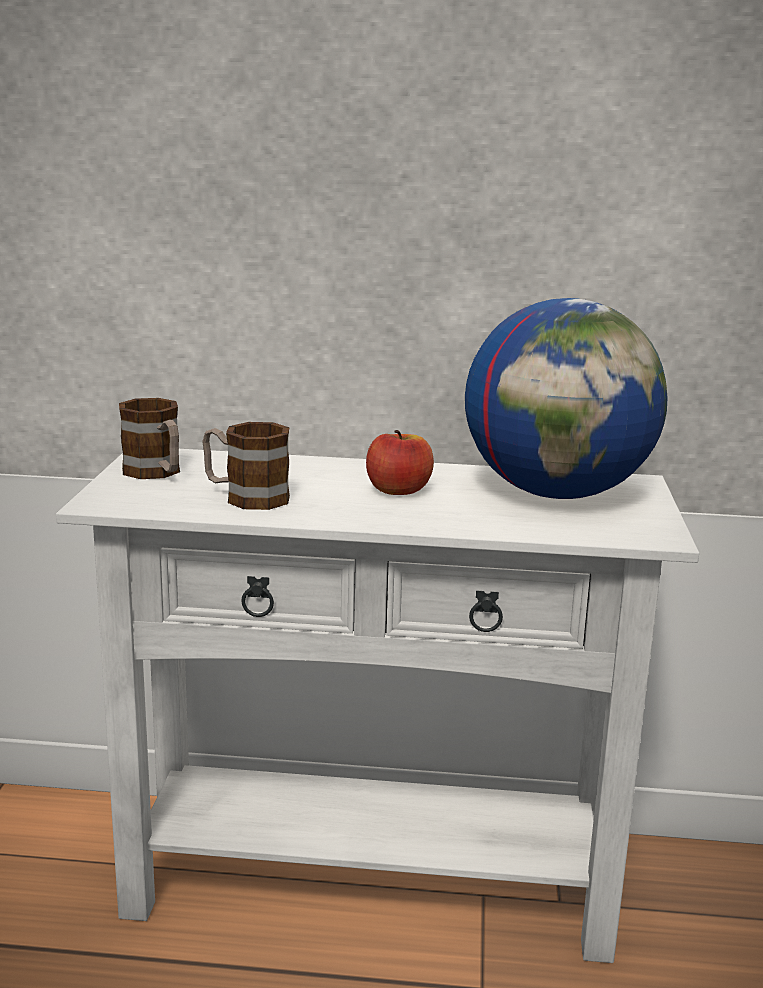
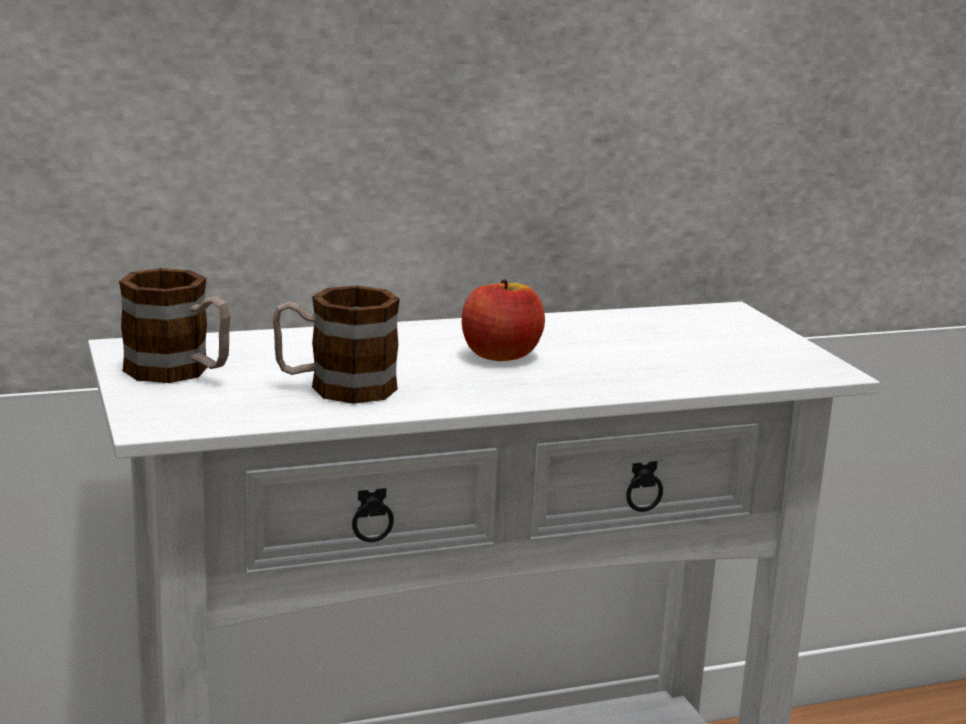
camera: 25 degrees left, 0 degrees up
(557, 493) = (670, 335): globe -> none

